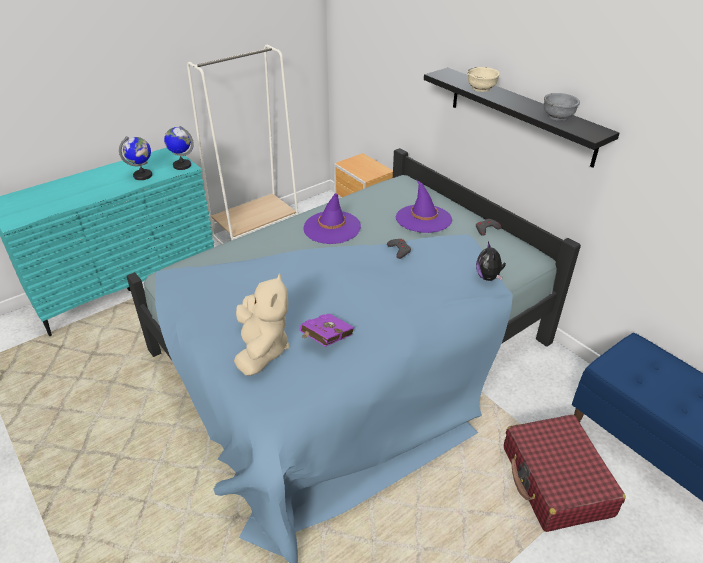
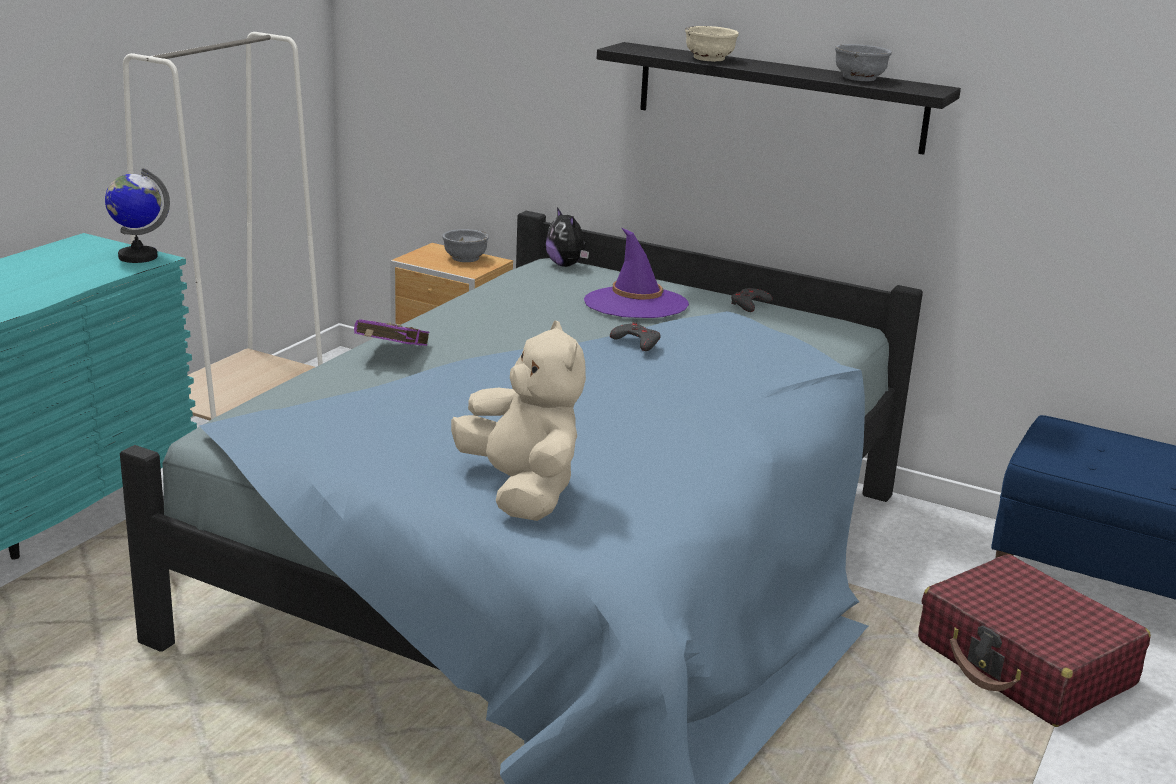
camera: 25 degrees left, 15 degrees down
(143, 176) = (67, 277): globe -> none
(325, 340) = (621, 461): purple book -> purple book (390, 354)
(332, 228) = (486, 332): purple hat -> none
(370, 167) = (465, 258): none -> grey bowl
(488, 277) = (808, 356): plush toy -> plush toy (566, 265)

